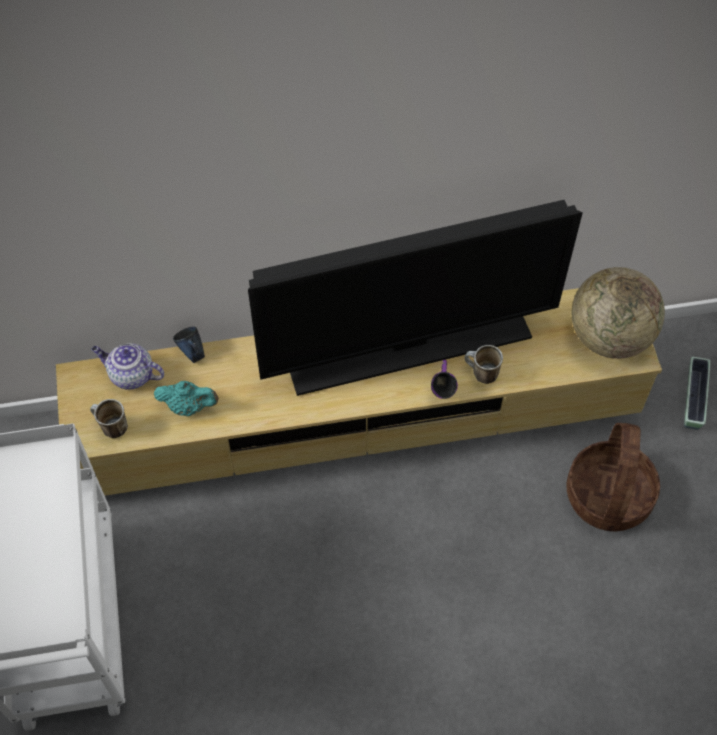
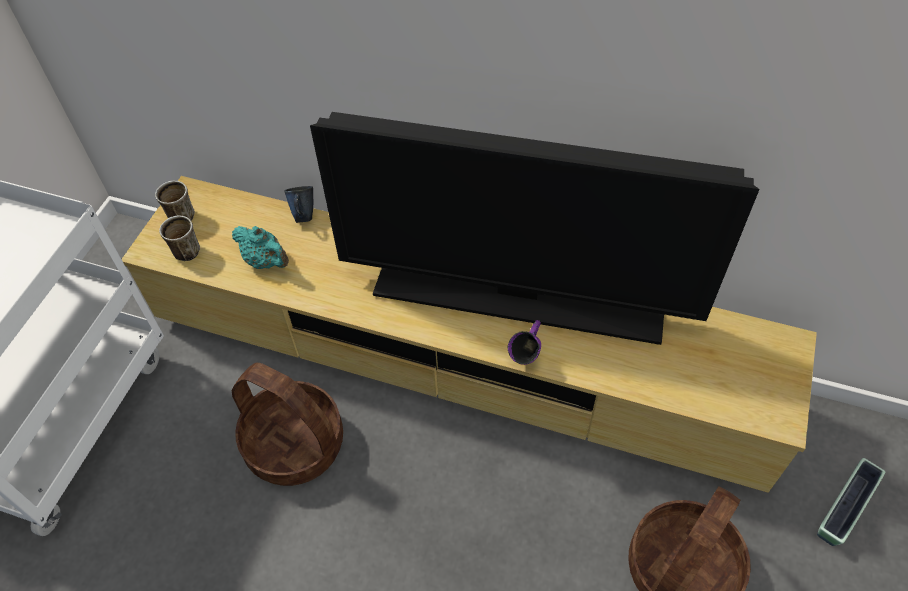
camera: 30 degrees right, 5 degrees down
(130, 375) = (236, 211): teapot -> none
(271, 546) = (294, 444): none -> basket
(480, 374) = (580, 358): mug -> mug (179, 215)
(609, 337) = (756, 382): globe -> none

